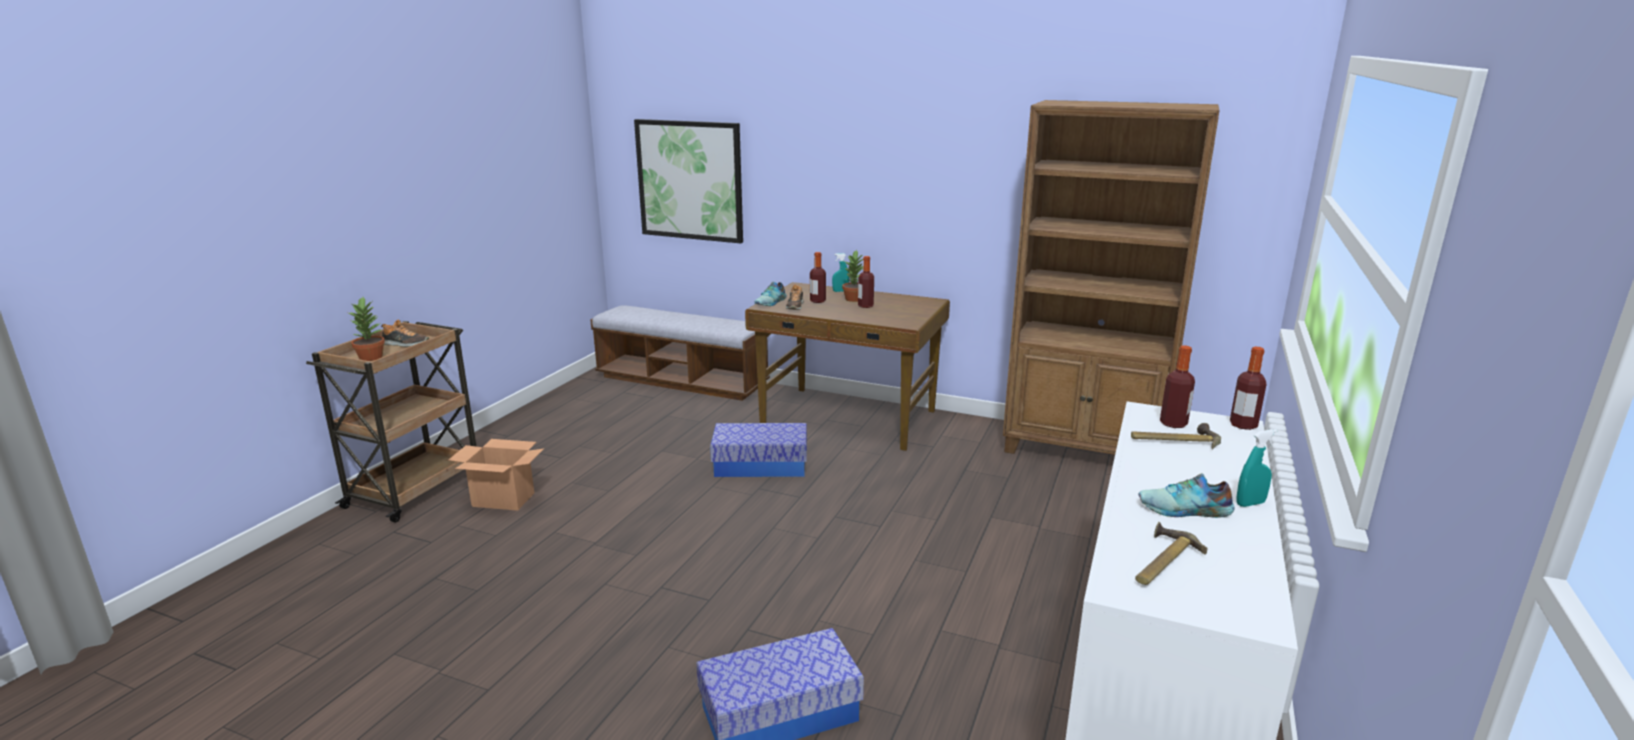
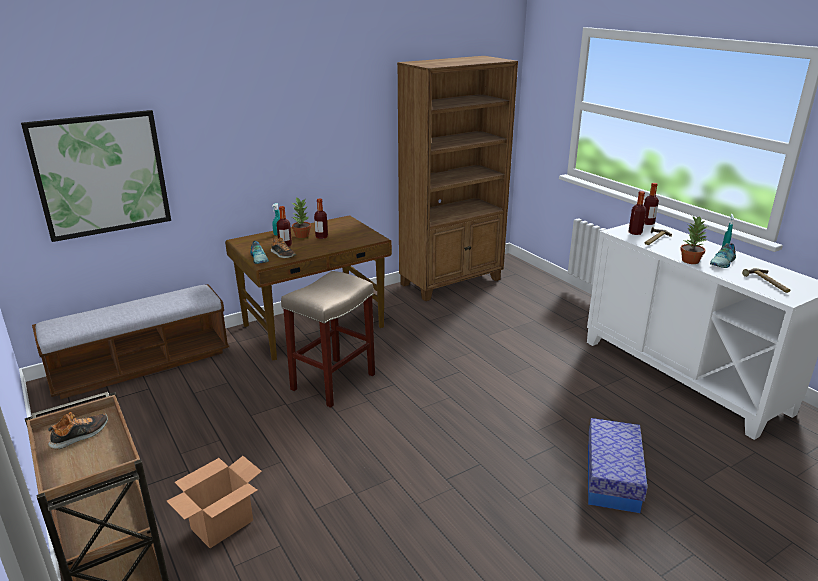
camera: 55 degrees left, 5 degrees up
(371, 357) = (90, 463): potted plant -> potted plant (690, 260)
(760, 465) = (333, 382): storage box -> beige stool

